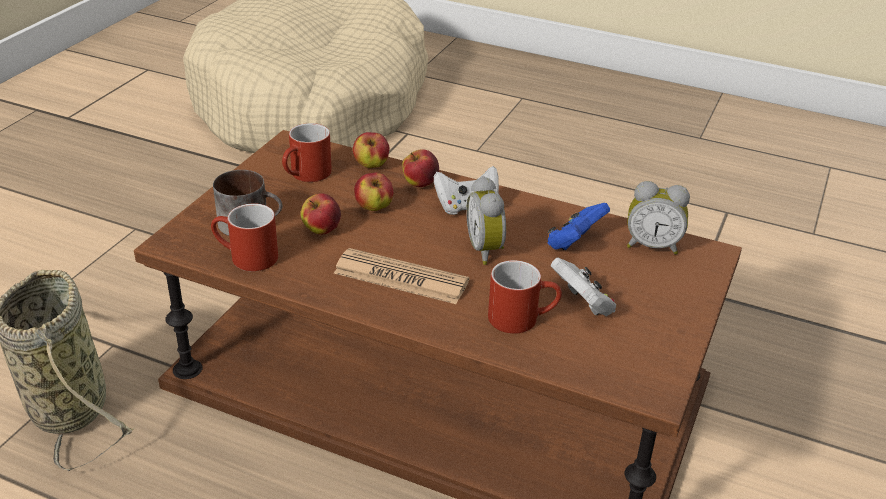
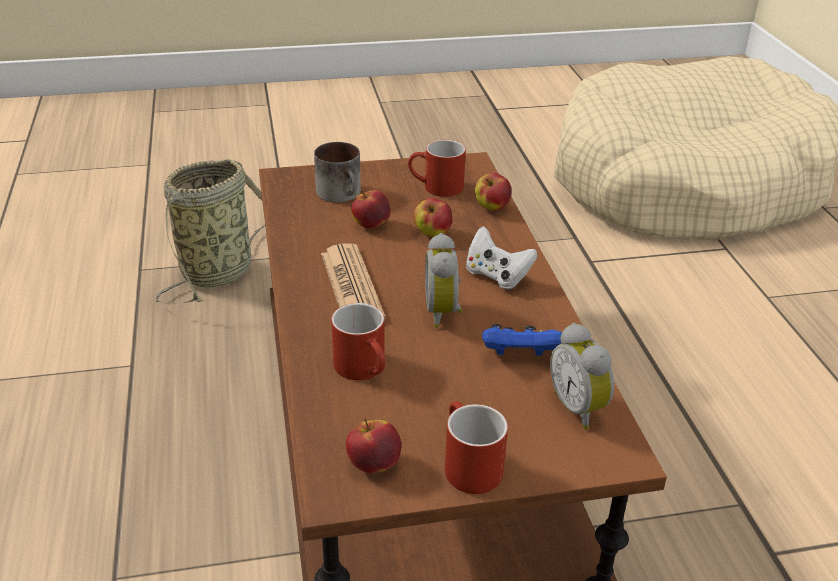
camera: 55 degrees right, 0 degrees up
(245, 258) = (297, 211): red mug -> red mug (466, 464)
(420, 184) = (498, 240): apple -> apple (373, 464)
(487, 250) = (444, 312): alarm clock -> alarm clock turned 45 degrees counterclockwise
(583, 305) = (425, 398): white game controller -> none

